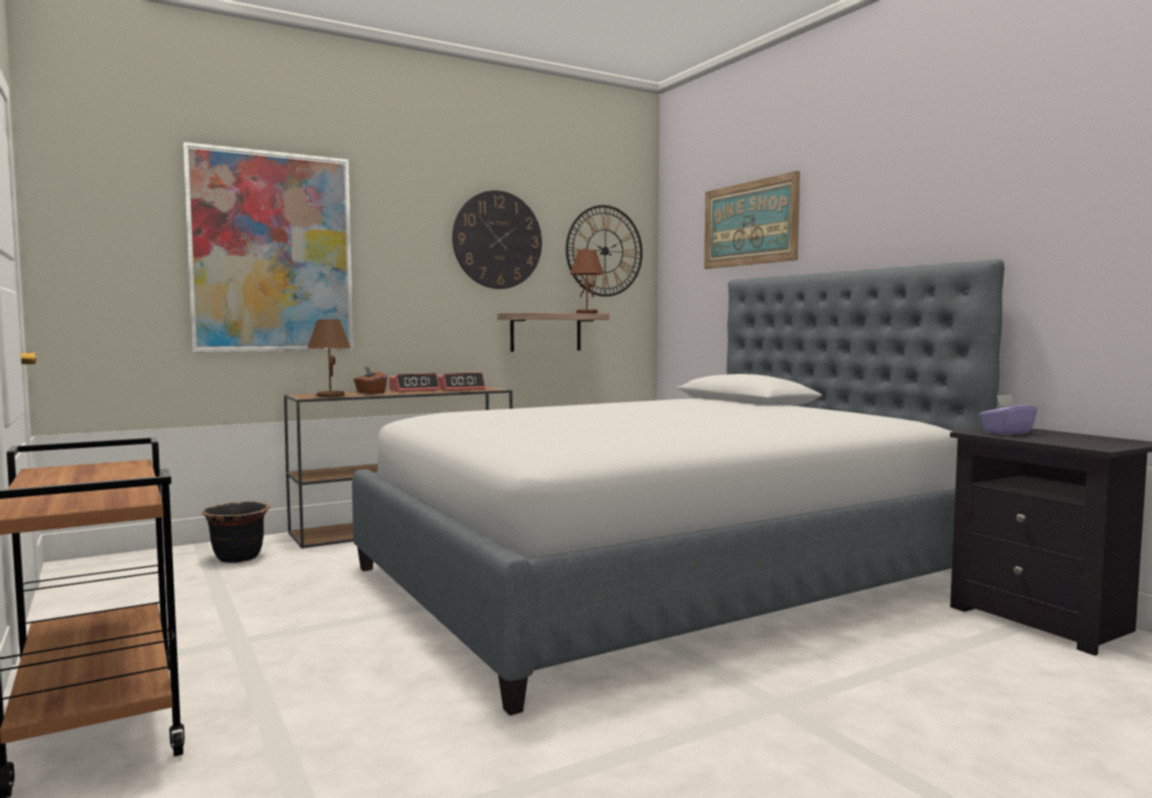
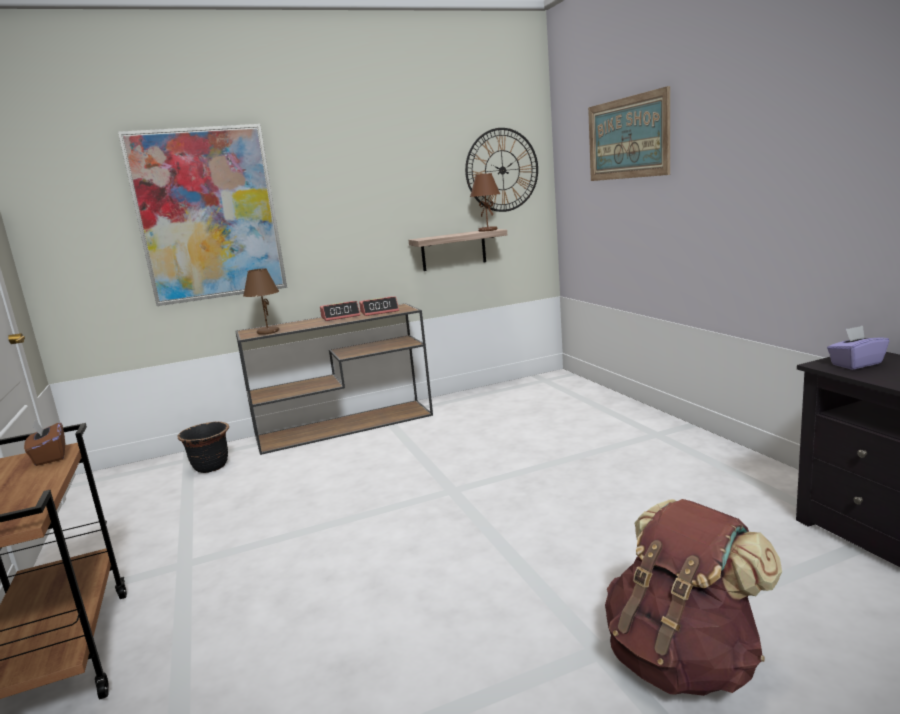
camera: 10 degrees right, 10 degrees up
(370, 393) = (302, 324): brown tissue box -> brown tissue box (49, 457)
(497, 240) = (402, 175): wall clock -> none
(661, 577) = (538, 484): bed -> none
(870, 709) = (683, 660): none -> brown backpack

